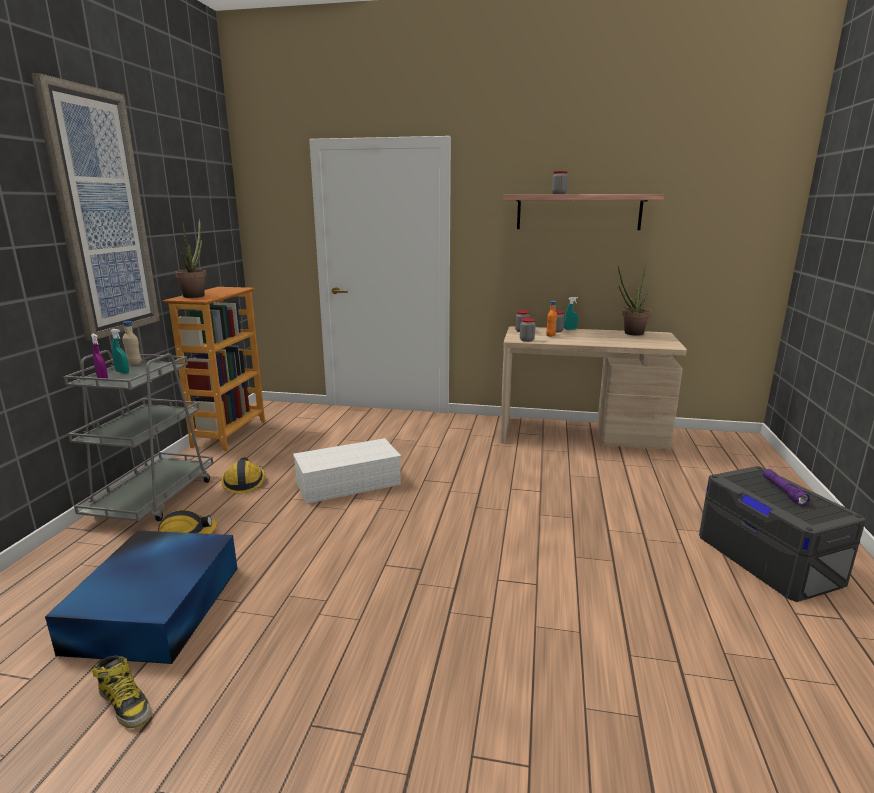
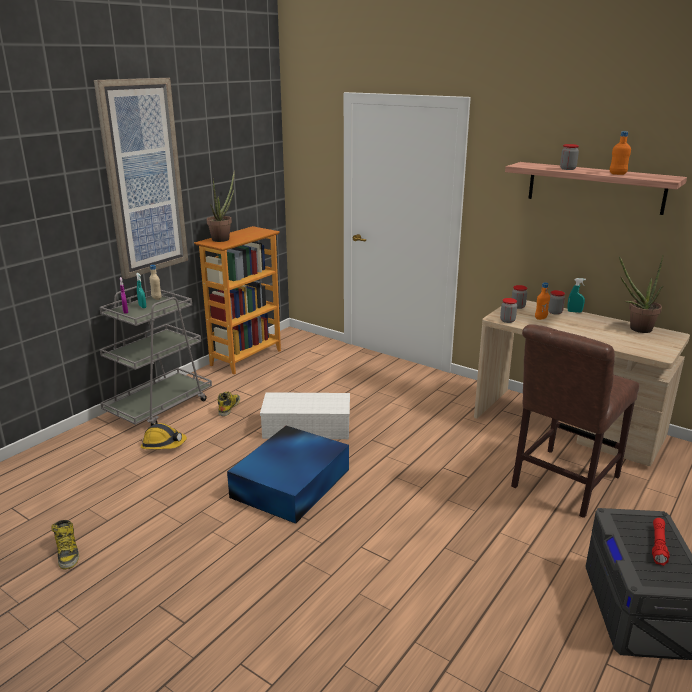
camera: 25 degrees right, 5 degrees up
(158, 606) = (118, 493): blue storage box -> blue storage box (292, 482)
(244, 482) = (229, 407): hard hat -> boot
(606, 193) = (617, 174): none -> orange bottle
(619, 478) = (561, 484): none -> brown chair
(783, 491) = (658, 545): purple flashlight -> red flashlight

